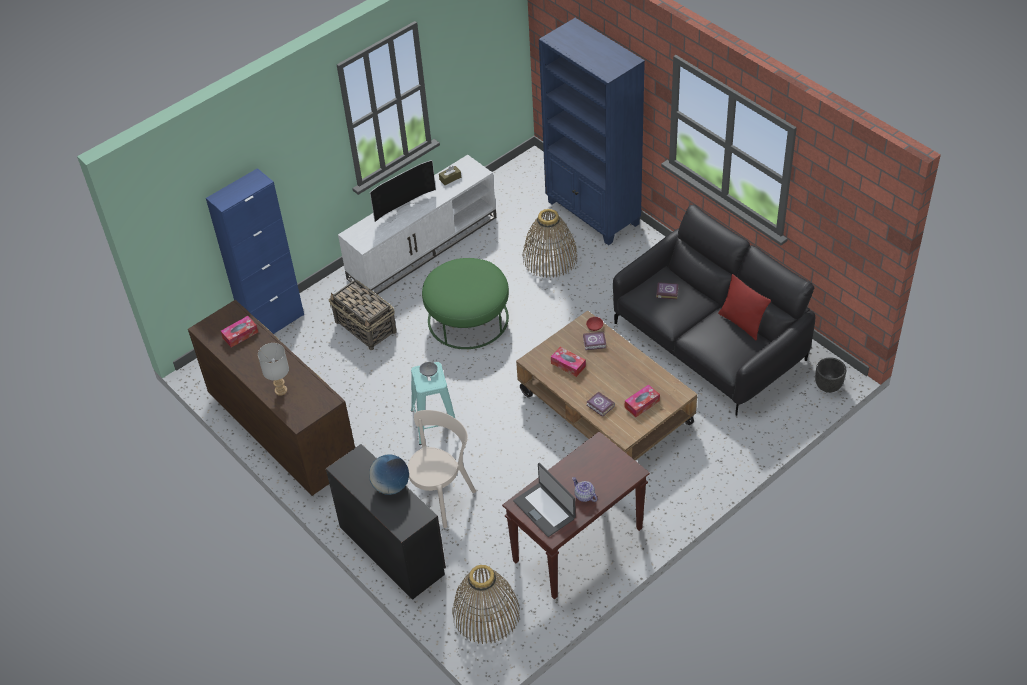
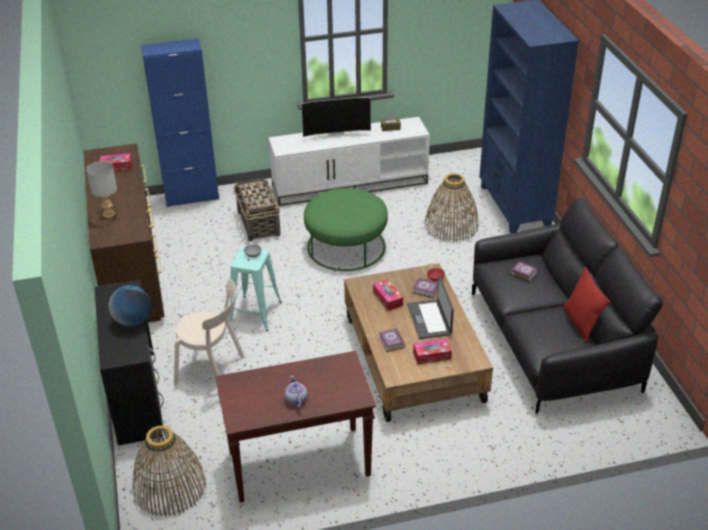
camera: 25 degrees right, 10 degrees down
(440, 495) = (213, 370): beige chair -> beige chair turned 45 degrees clockwise
(545, 509) = (249, 396): laptop -> laptop (430, 319)
(828, 386) = (652, 425): black planter -> none

